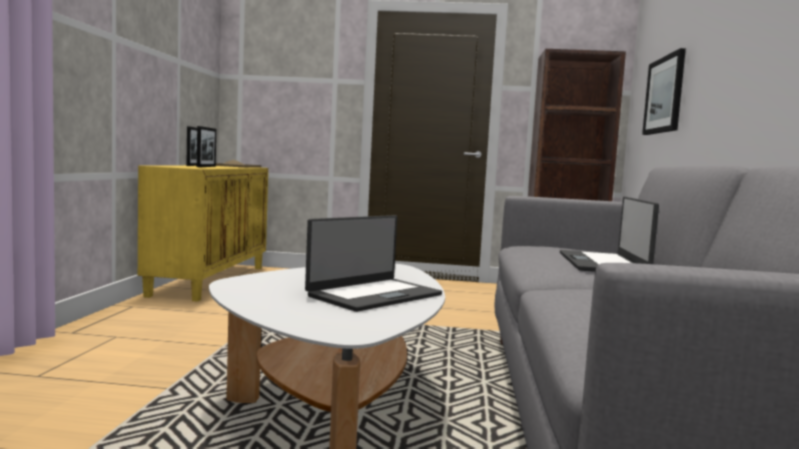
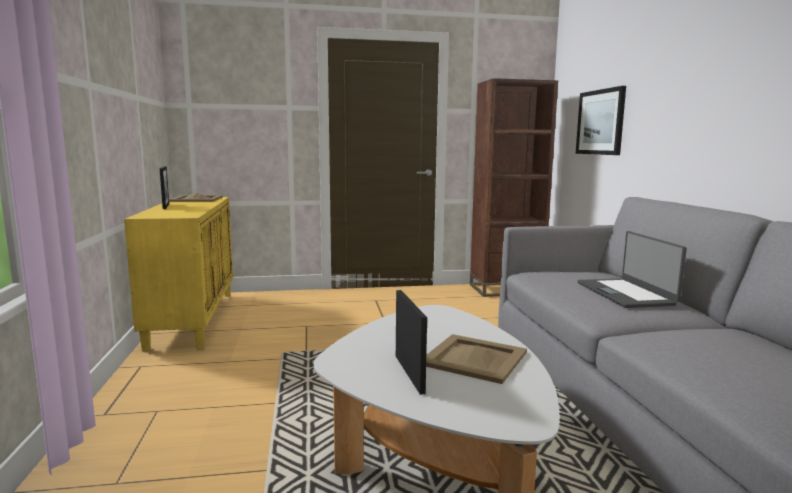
camera: 15 degrees left, 5 degrees up
(206, 166) = (183, 208): picture frame -> picture frame (409, 373)
(373, 295) = (474, 358): laptop -> beige tray

